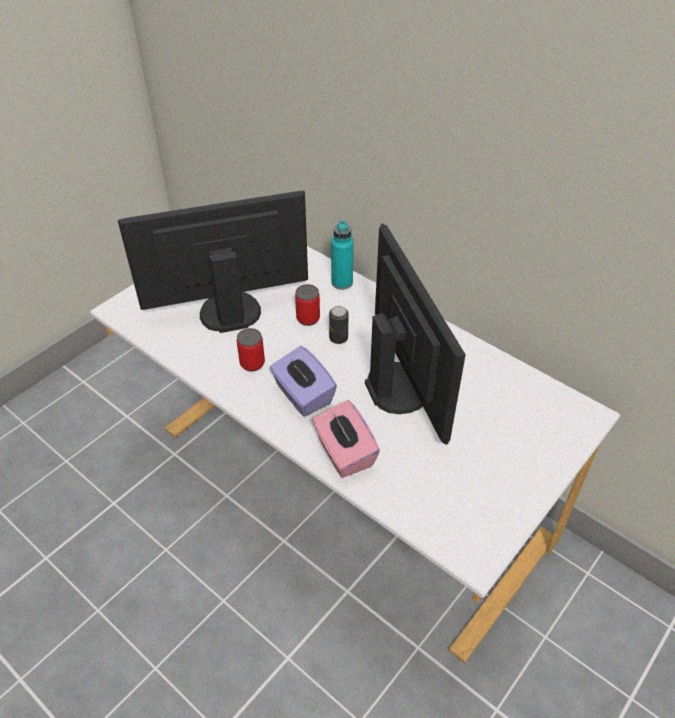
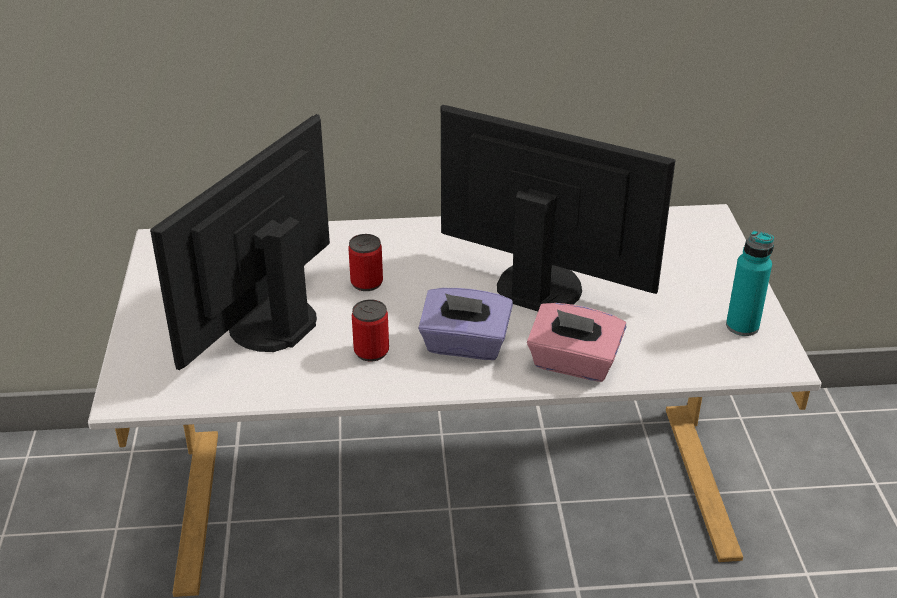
camera: 45 degrees left, 10 degrees down
(338, 338) = (424, 281): can -> none
(342, 282) = (352, 235): turquoise bottle -> turquoise bottle (742, 326)

